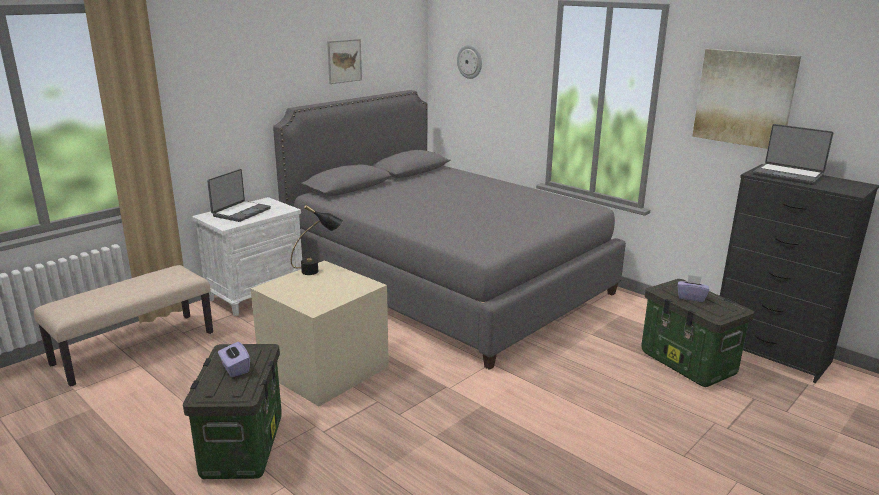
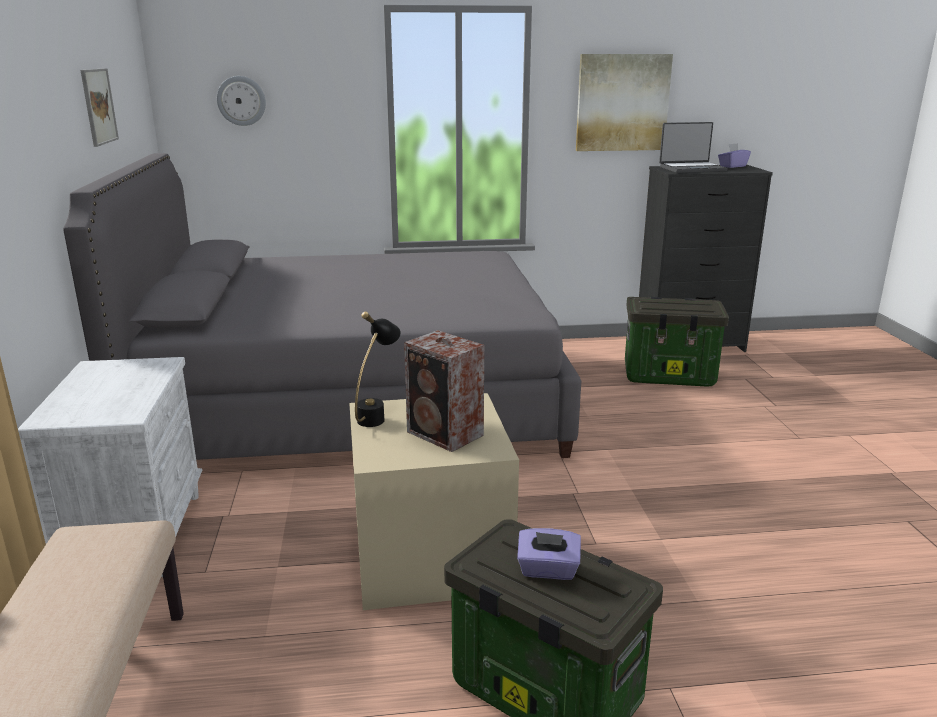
camera: 50 degrees left, 0 degrees up
(241, 212) = (98, 392): laptop -> none
(317, 292) = (446, 434): none -> speaker
(691, 297) = (672, 306): purple tissue box -> purple tissue box (732, 166)

